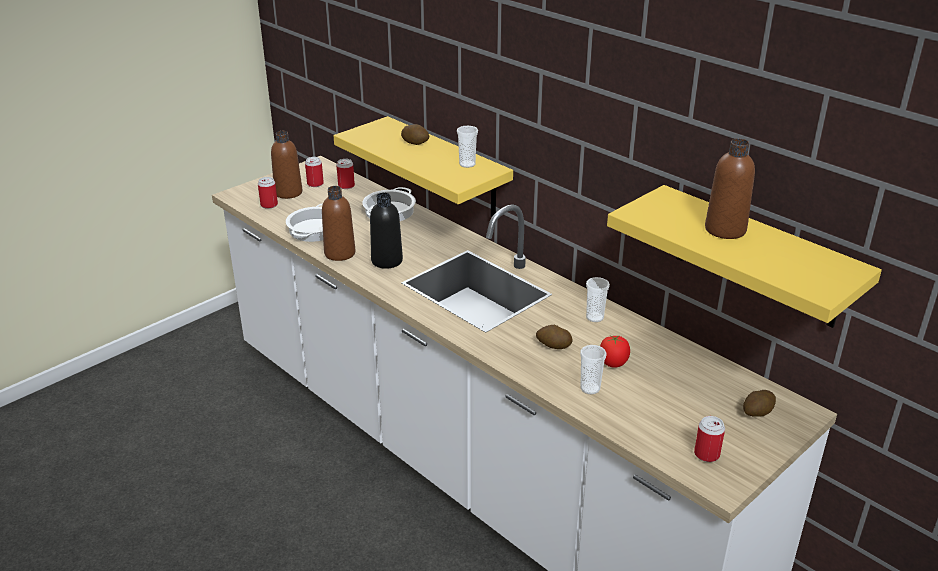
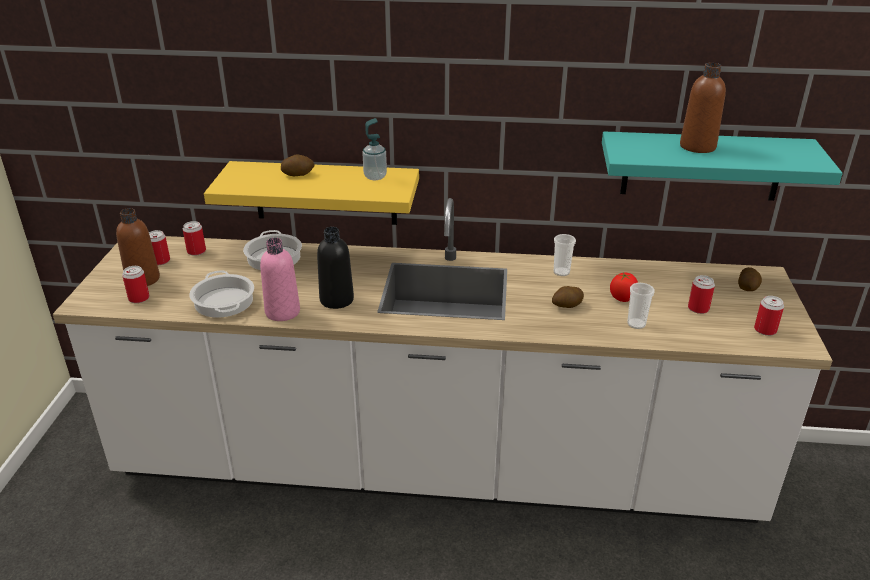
camera: 40 degrees left, 0 degrees up
(340, 253) = (282, 312): brown bottle -> pink bottle
(467, 164) = (375, 177): cup -> soap dispenser
(671, 405) = (698, 308): none -> can
(757, 257) = (701, 166): yellow shelf -> turquoise shelf

